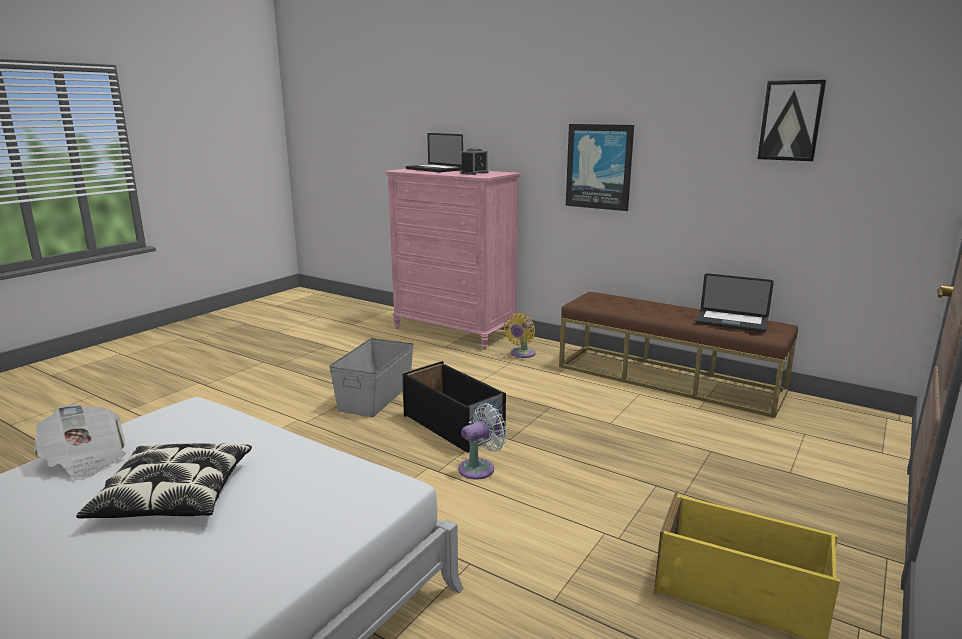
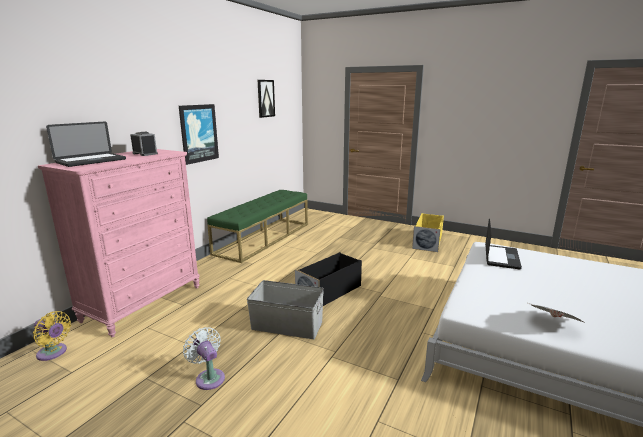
camera: 95 degrees left, 0 degrees up
(175, 495) = (544, 285): pillow -> none
(480, 468) = (374, 282): white fan -> white fan (209, 377)
(521, 354) = (214, 274): yellow fan -> yellow fan (53, 353)
(668, 378) = (264, 238): brown bench -> green bench
(731, 322) = (279, 195): laptop -> laptop (501, 257)

